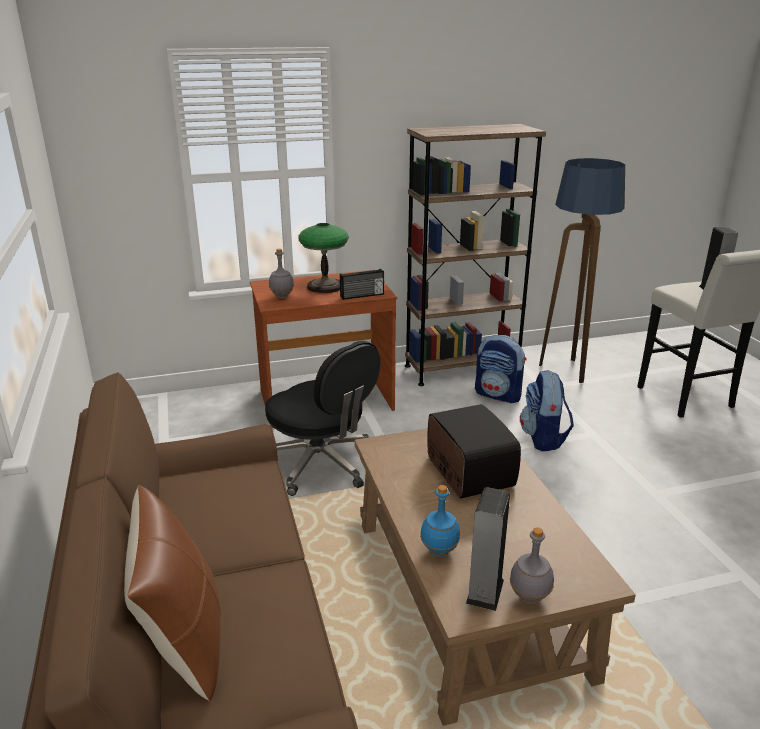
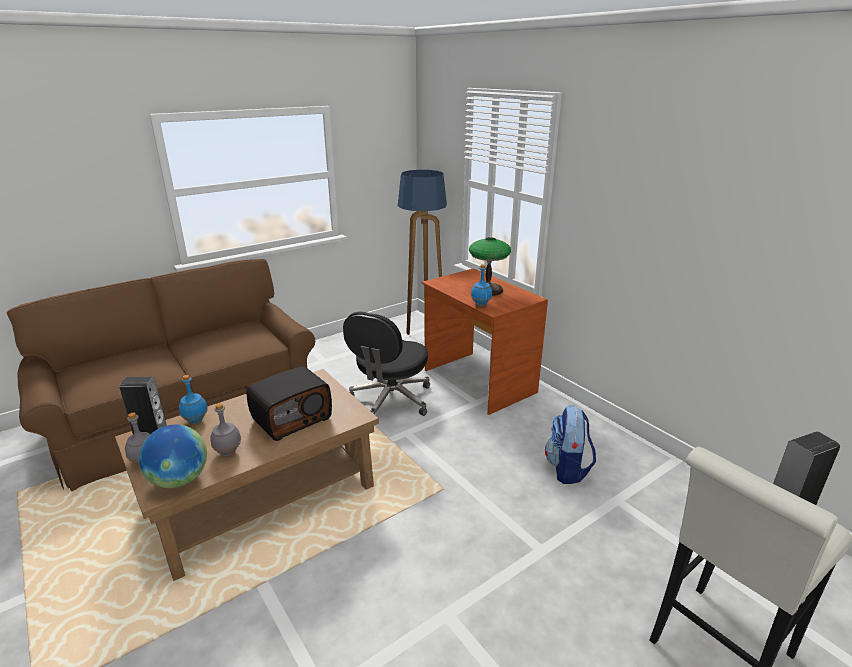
camera: 70 degrees right, 0 degrees up
(184, 641) = (118, 358): brown pillow -> none
(281, 296) = (453, 281): grey bottle -> grey bottle (228, 452)
(362, 296) = (481, 305): radio -> blue bottle
(462, 368) = (600, 437): brown bookcase -> none
(543, 438) = (504, 511): backpack -> none
(567, 371) = (675, 515): floor lamp -> floor lamp (422, 329)
(575, 564) = (179, 480): none -> globe

